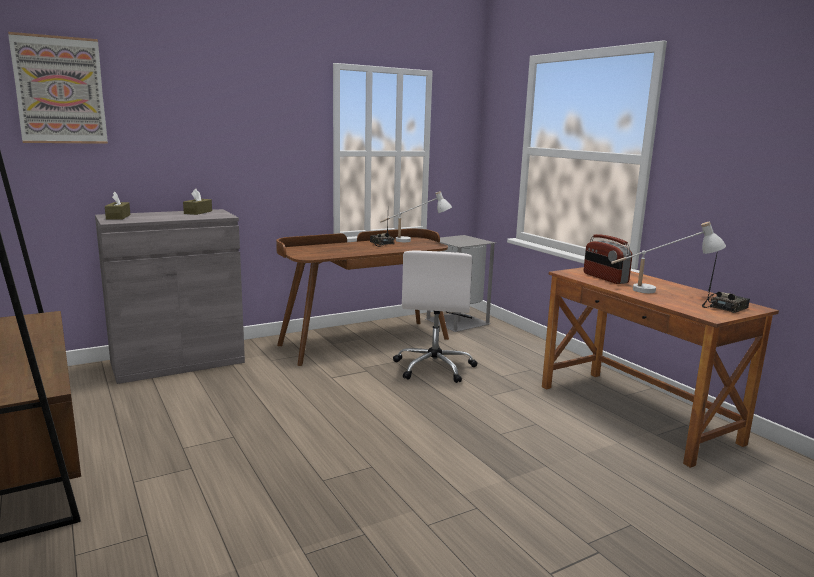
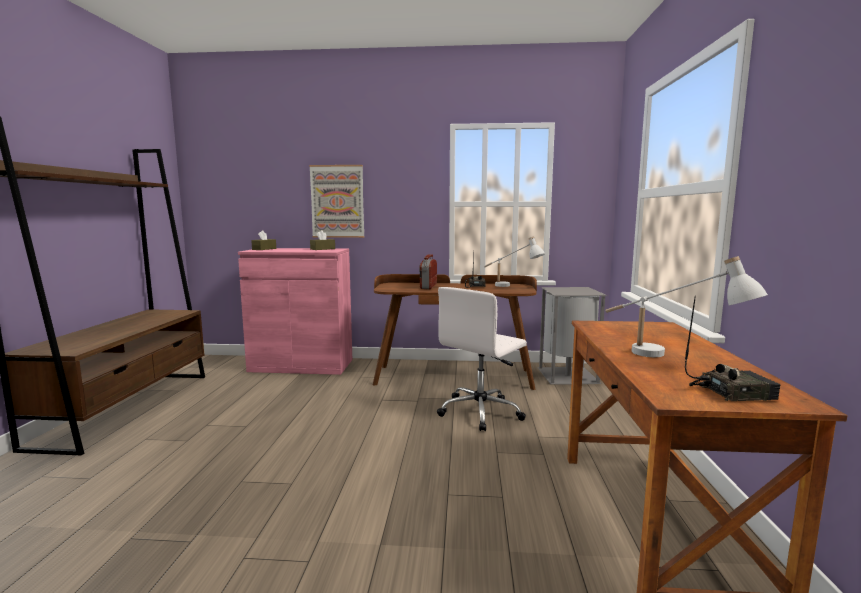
camera: 35 degrees right, 5 degrees down
(60, 90) = (243, 161): picture -> picture (337, 201)
(178, 362) = (301, 365): grey cabinet -> pink cabinet
(604, 278) = (626, 334): radio -> radio (428, 286)

